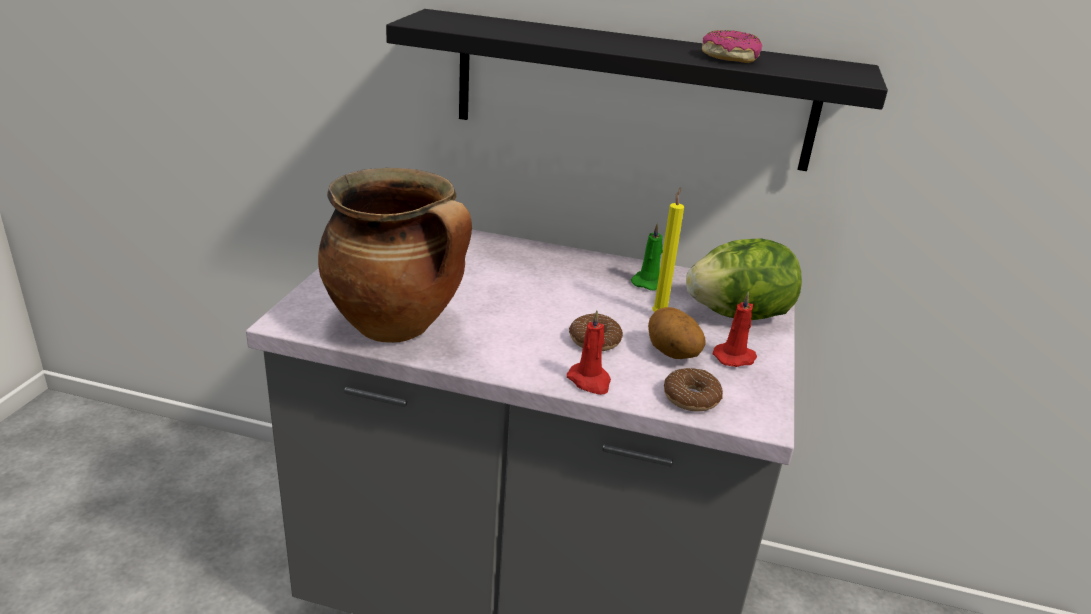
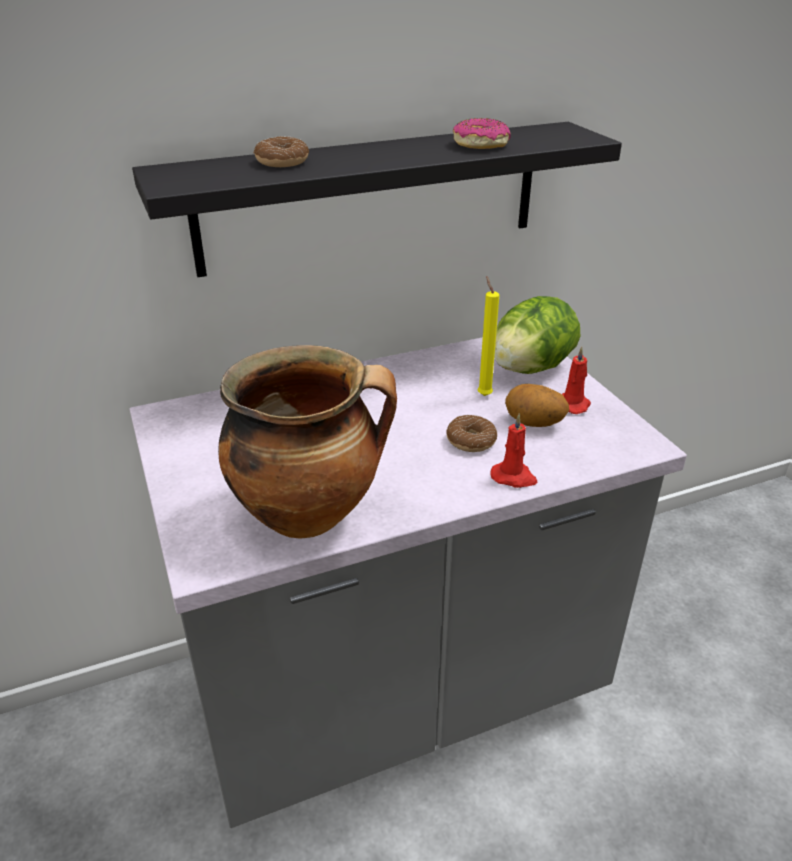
camera: 35 degrees left, 5 degrees up
(649, 282) = (440, 370): green candle -> none
(691, 398) = (589, 452): donut -> donut (282, 162)

